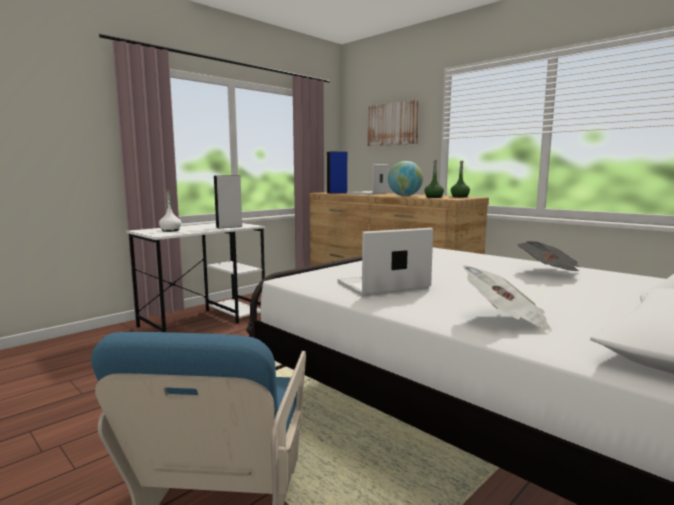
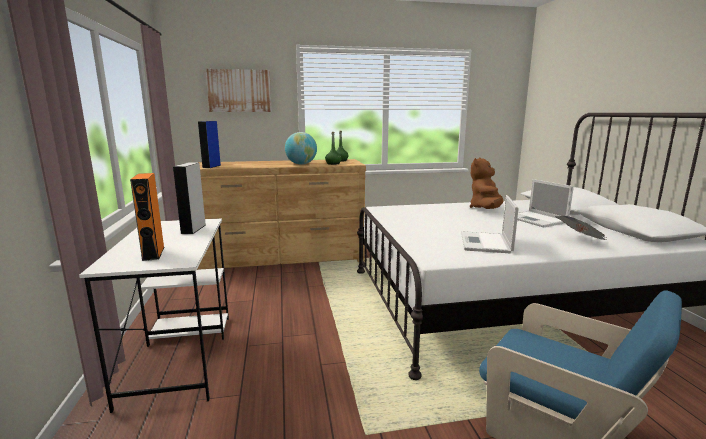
camera: 55 degrees left, 5 degrees up
(170, 230) = (153, 253): white bottle -> orange speaker
(367, 193) = (245, 164): laptop -> laptop (537, 219)
(549, 273) = (486, 209): newspaper -> brown plush toy

